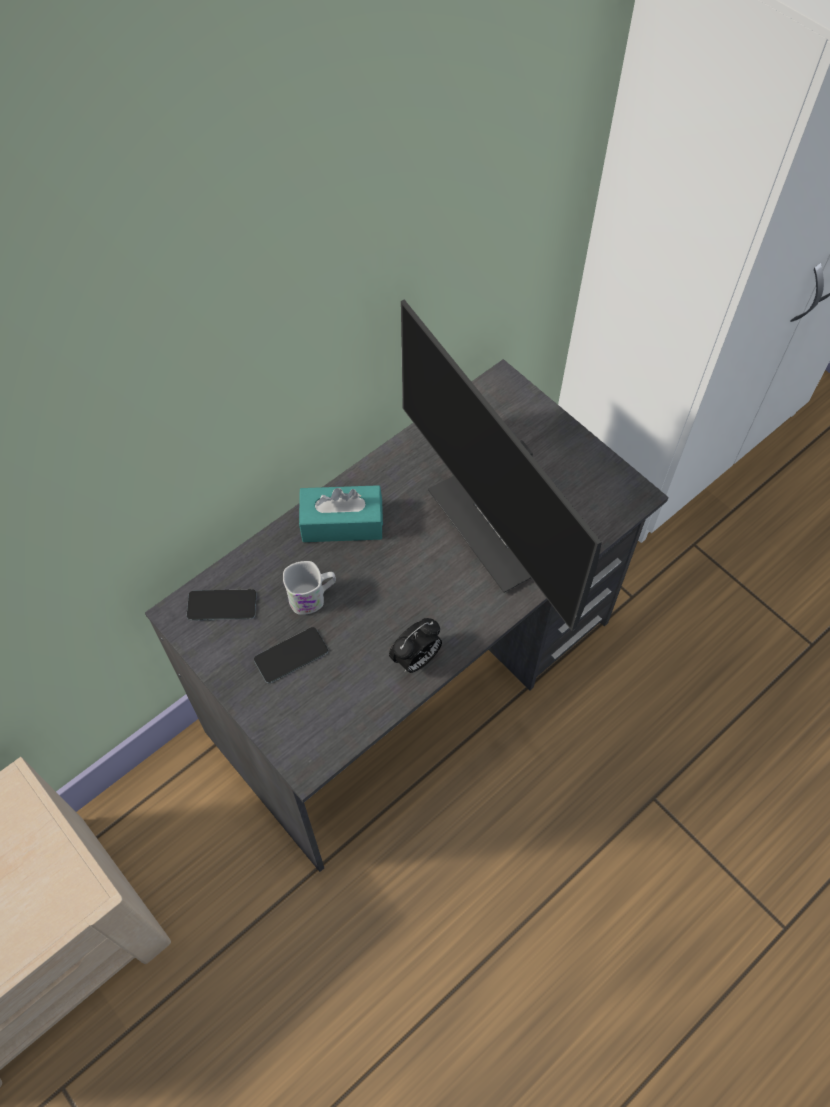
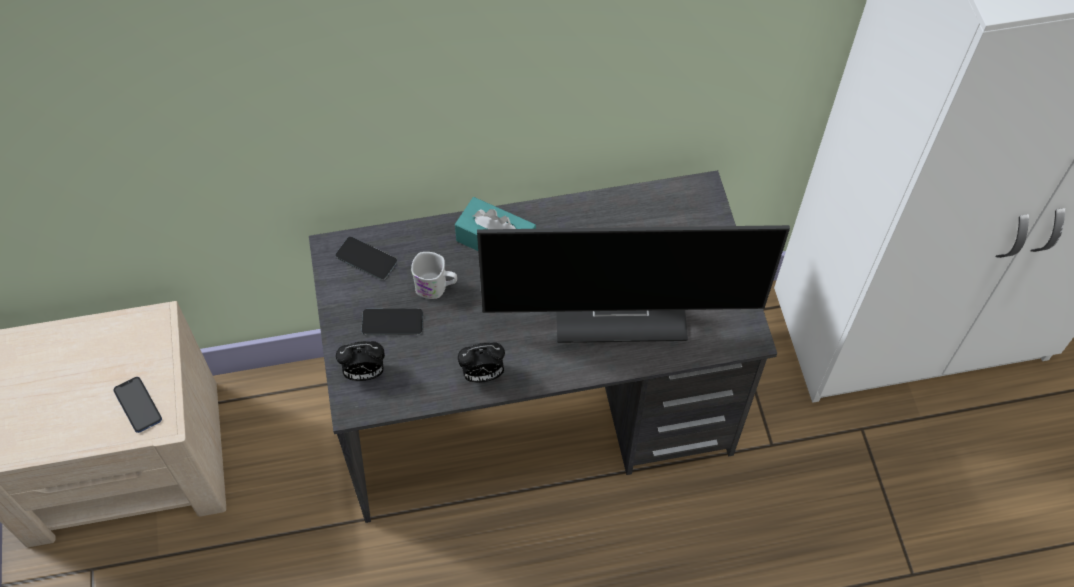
camera: 30 degrees right, 0 degrees up
(46, 891) = (138, 405): none -> phone
(296, 722) = (364, 373): none -> alarm clock
(504, 524) = (623, 306): monitor -> monitor turned 90 degrees counterclockwise

